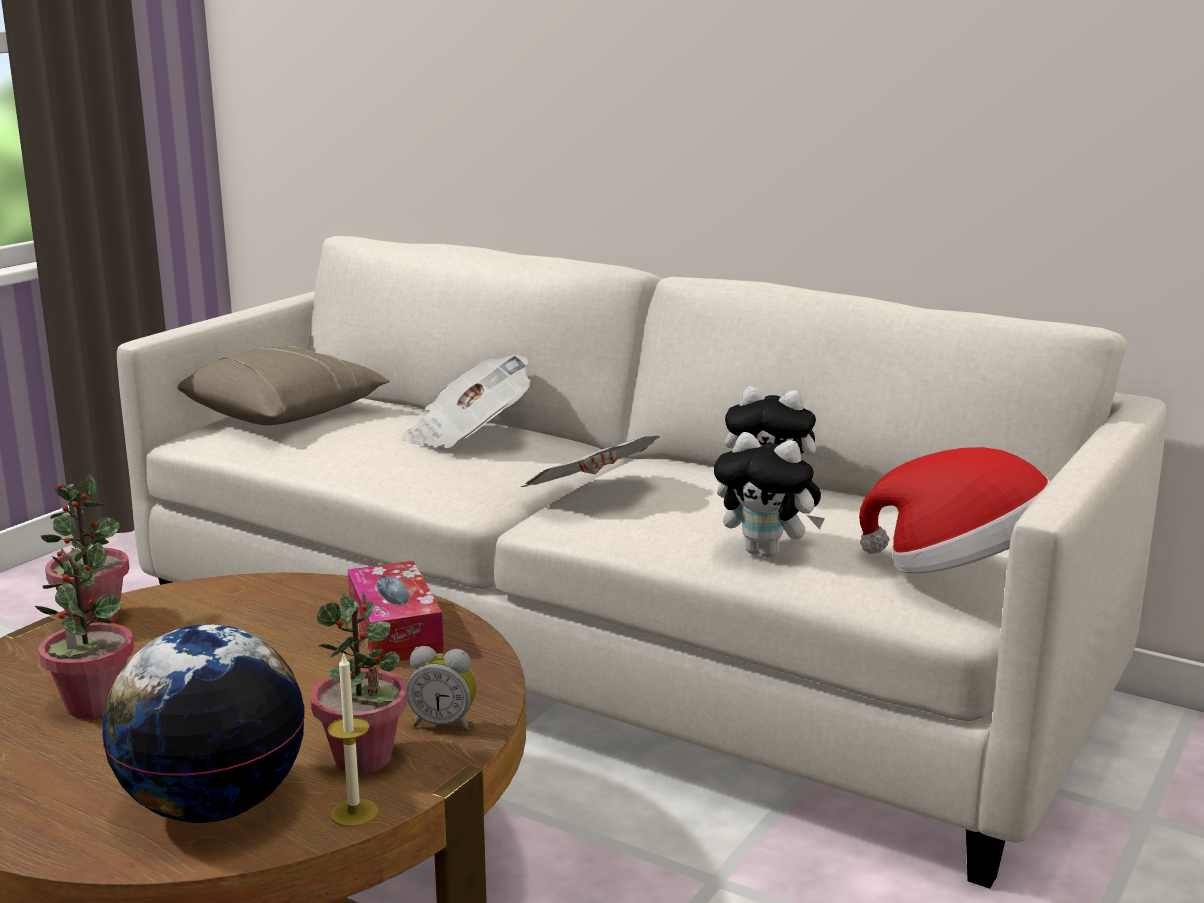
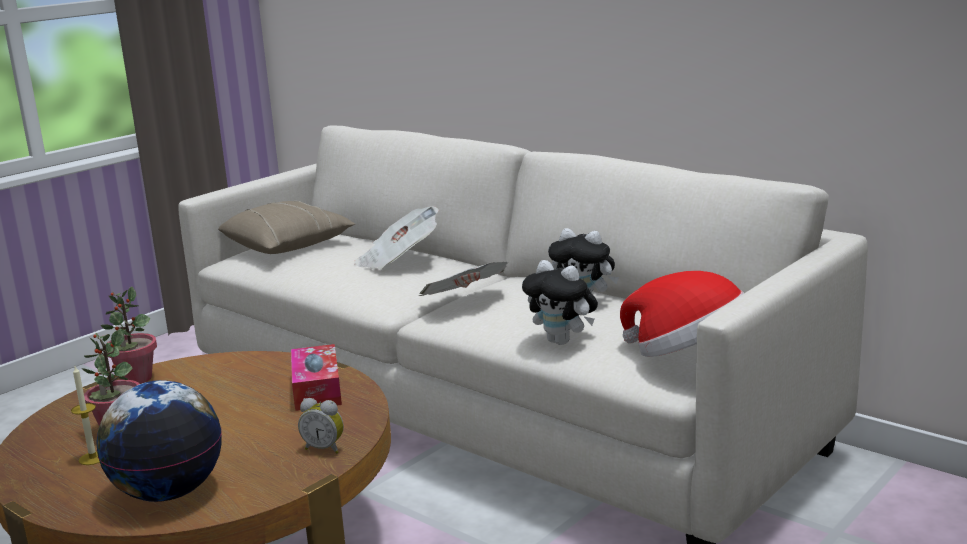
camera: 10 degrees right, 0 degrees up
(354, 813) = (249, 500): candle -> candle (93, 458)
(364, 758) = (268, 467): potted plant -> none

